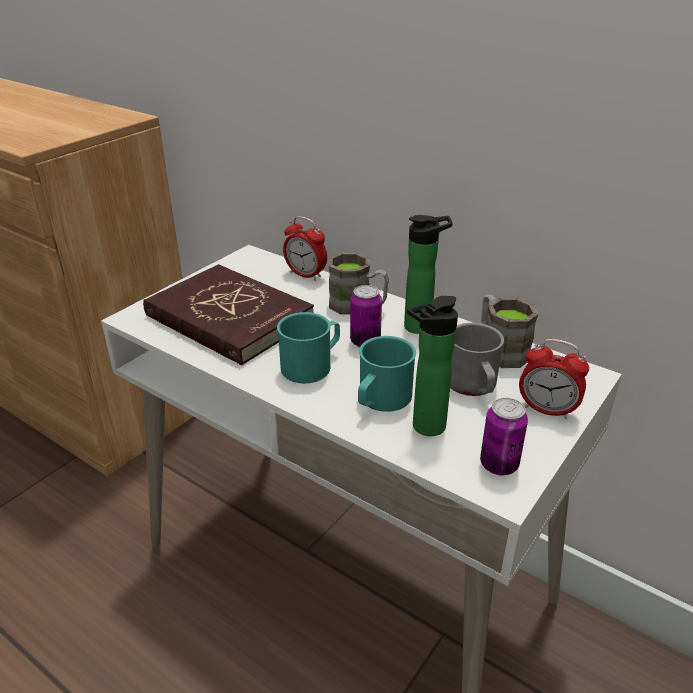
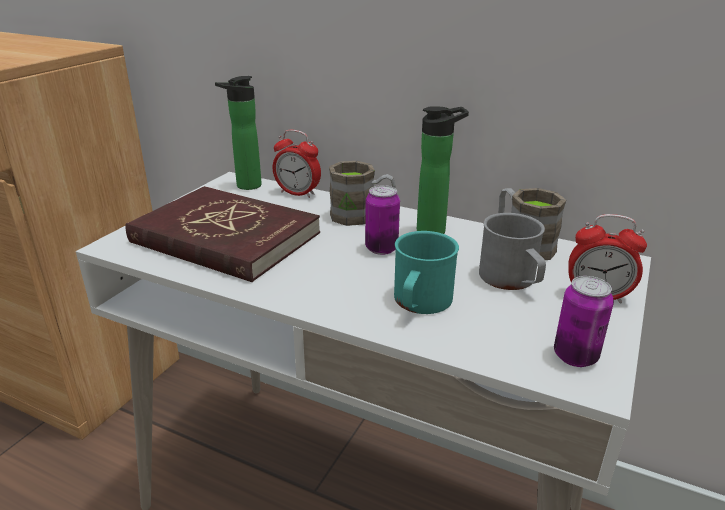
camera: 10 degrees left, 5 degrees down
(312, 365) = (332, 275): turquoise mug -> none
(424, 428) = (478, 326): bottle -> bottle (245, 186)

